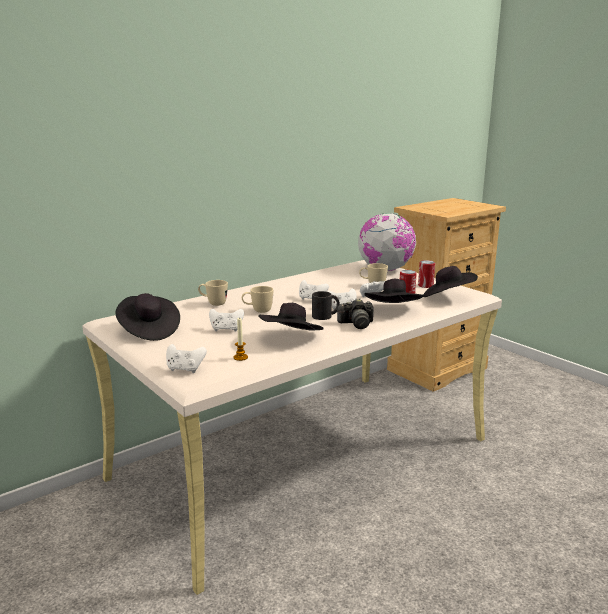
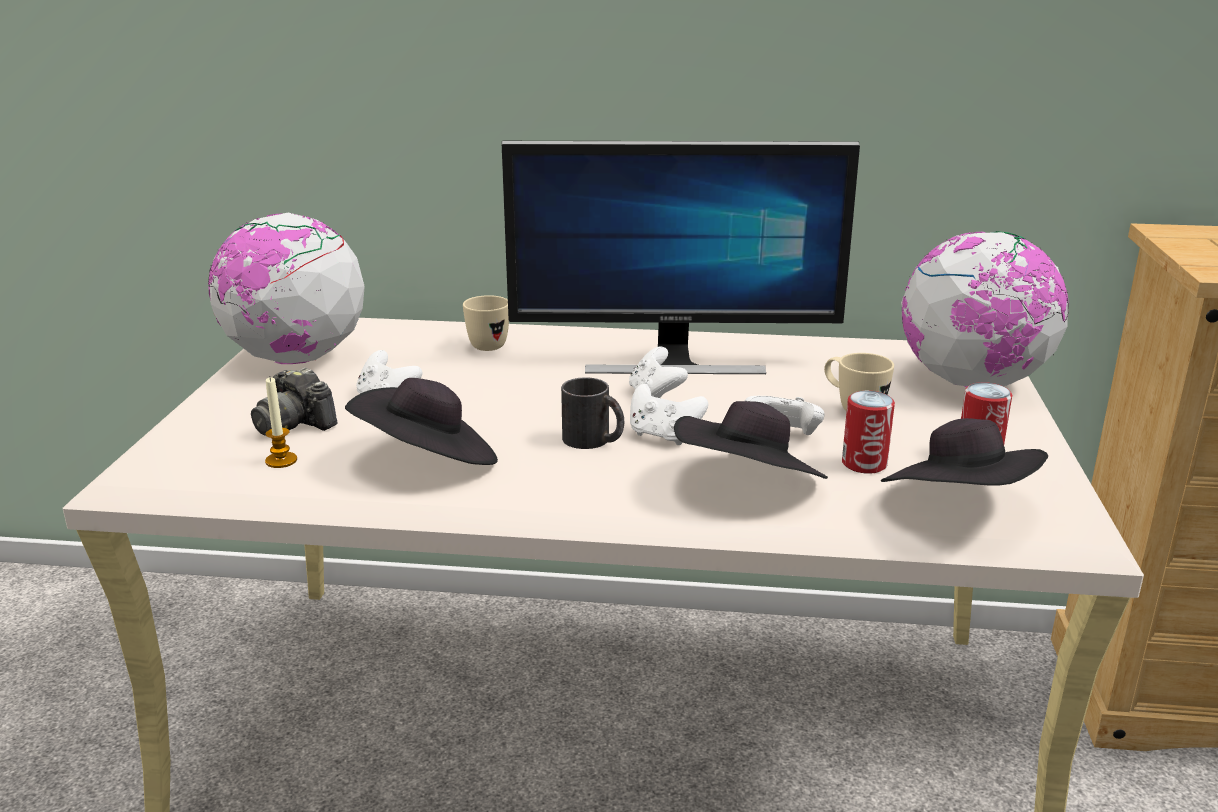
camera: 45 degrees right, 5 degrees up
(148, 331) = (295, 359): black hat -> globe
(185, 369) = (176, 446): white game controller -> none
(257, 311) = (511, 384): beige mug -> none
(292, 289) = (673, 361): none -> monitor
(356, 324) = (605, 483): camera -> camera (294, 424)

